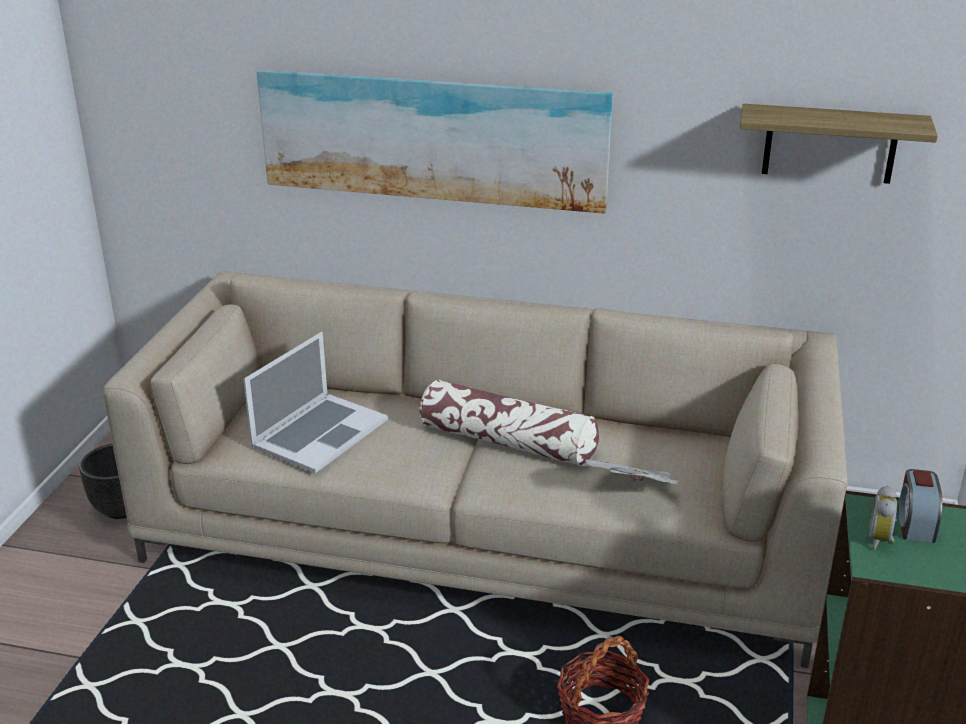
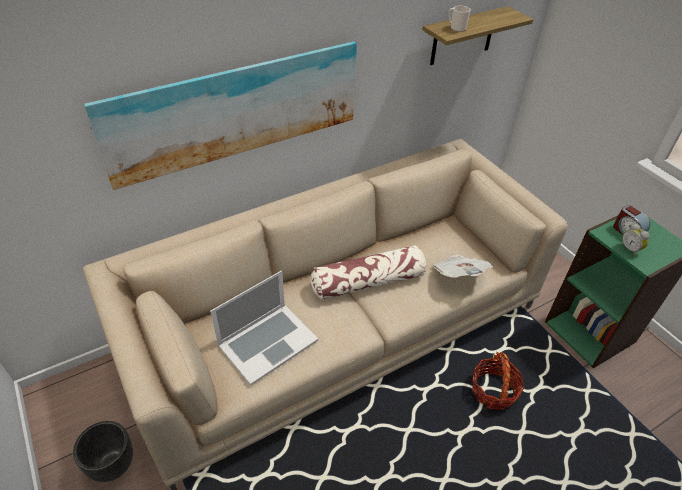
camera: 45 degrees left, 15 degrees up
(319, 432) = (267, 342): laptop -> laptop turned 60 degrees clockwise
(784, 115) = (456, 28): none -> mug

